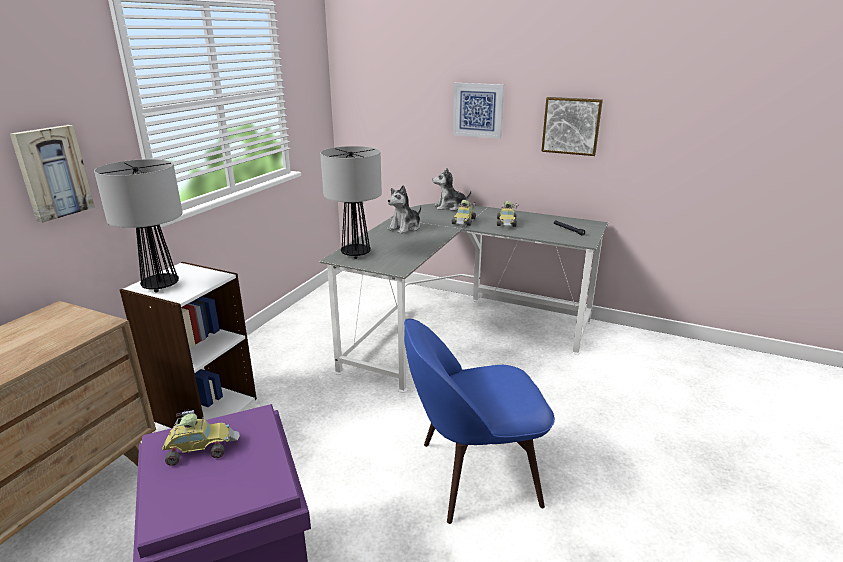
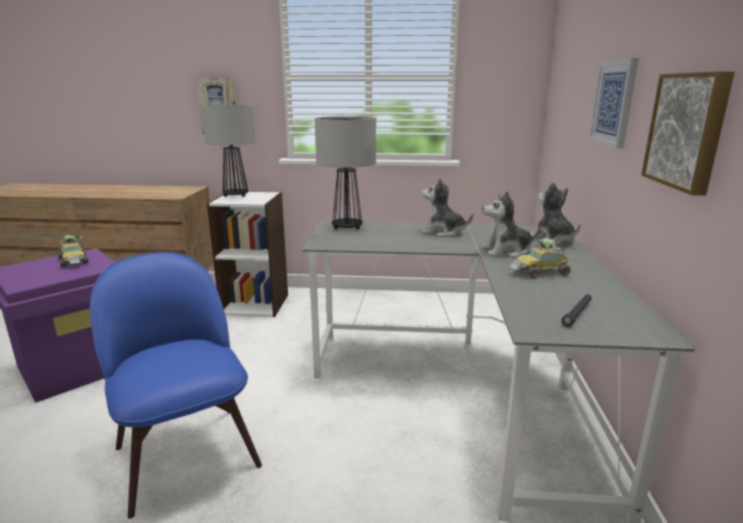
camera: 70 degrees right, 5 degrees down
(464, 221) = (506, 251): toy car -> plush toy

